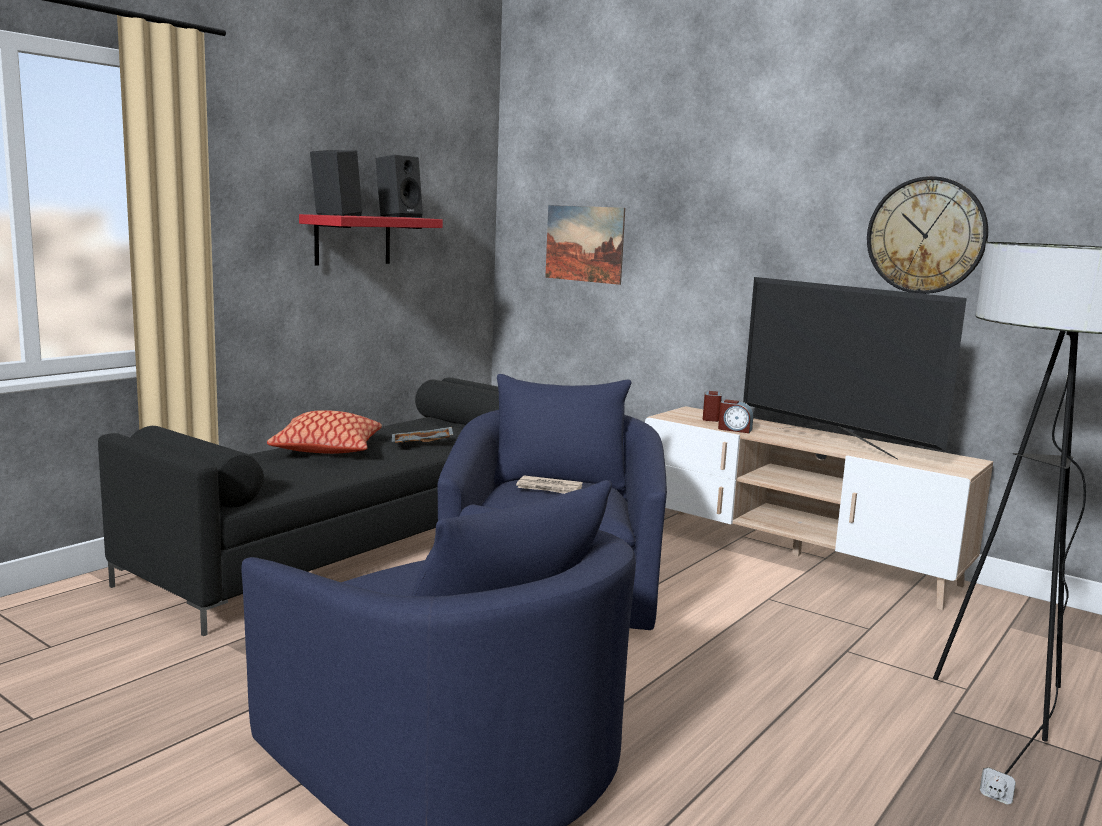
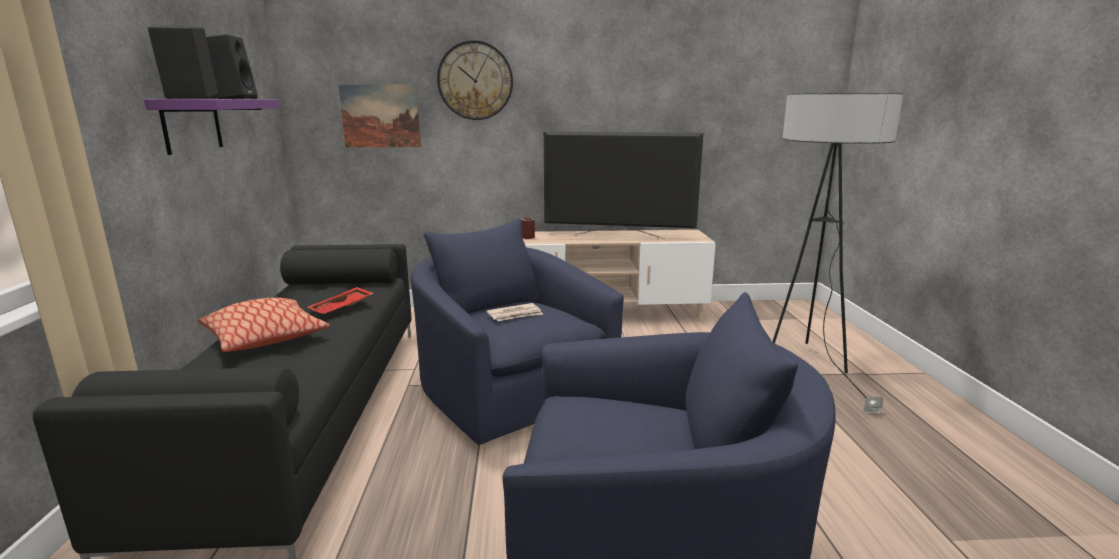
camera: 40 degrees left, 5 degrees up
(353, 240) = (192, 125): red shelf -> purple shelf
(422, 443) = (342, 308): grey tray -> red tray
(734, 429) = (555, 241): alarm clock -> none
(926, 235) = (648, 95): wall clock -> wall clock (475, 81)

